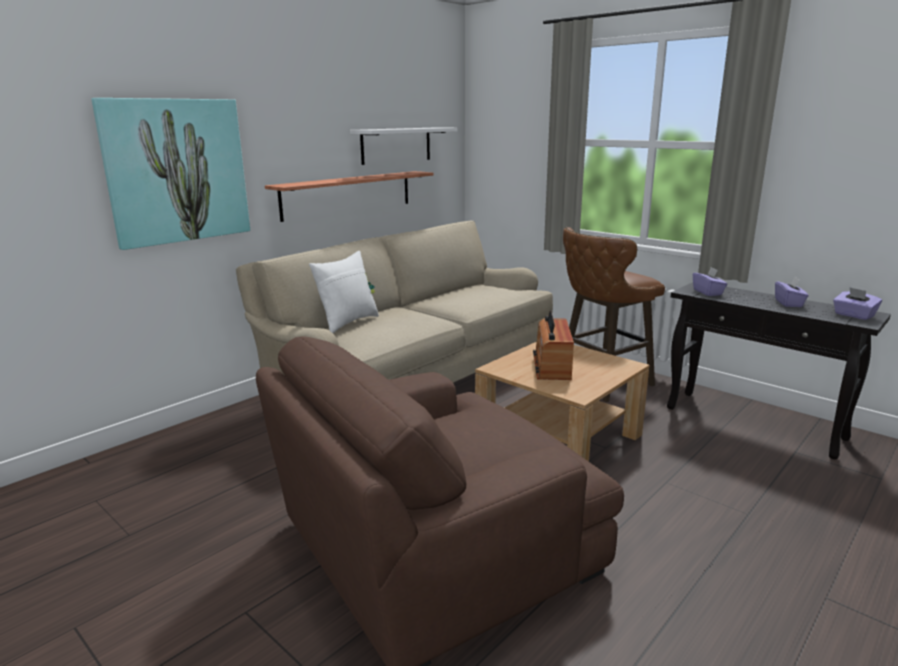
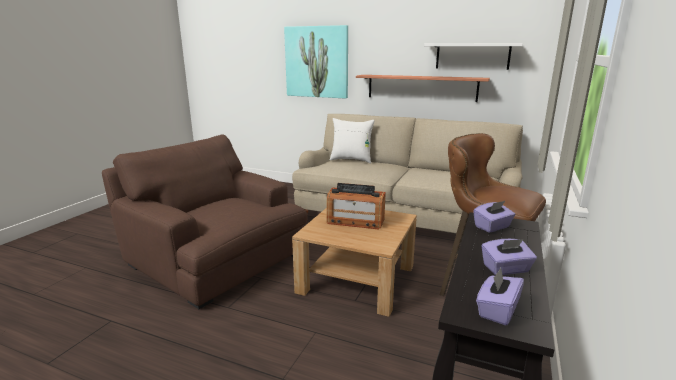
camera: 70 degrees right, 0 degrees up
(552, 366) = (355, 221): radio -> radio turned 150 degrees counterclockwise

